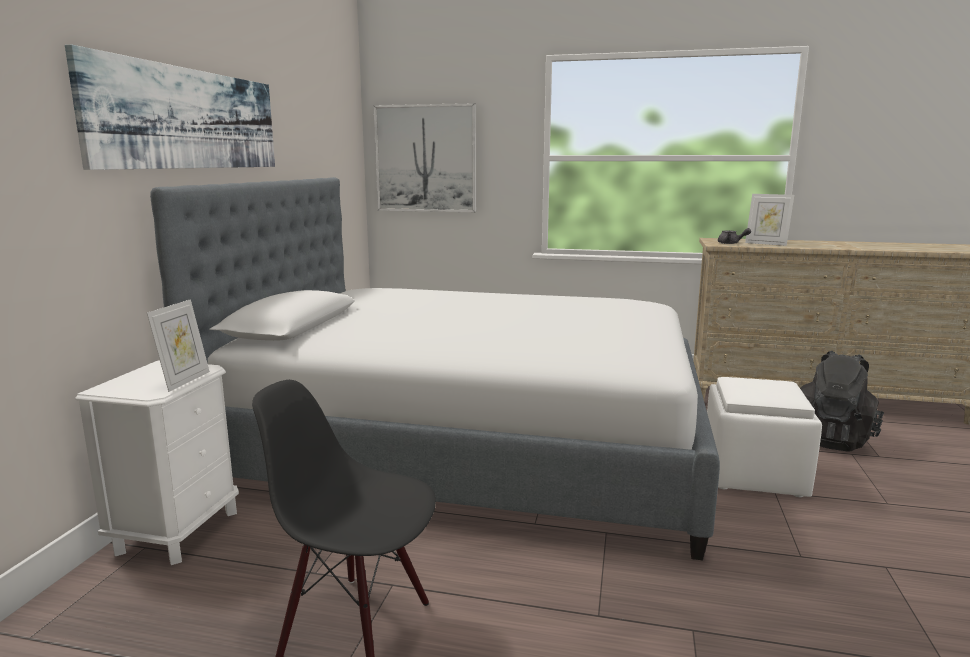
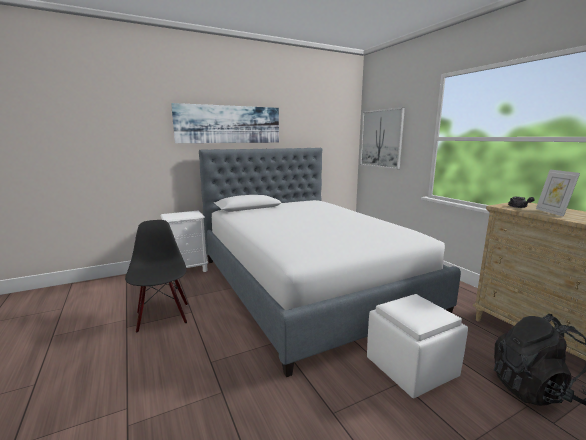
camera: 50 degrees right, 0 degrees up
(184, 381) = (184, 217): picture frame -> none

